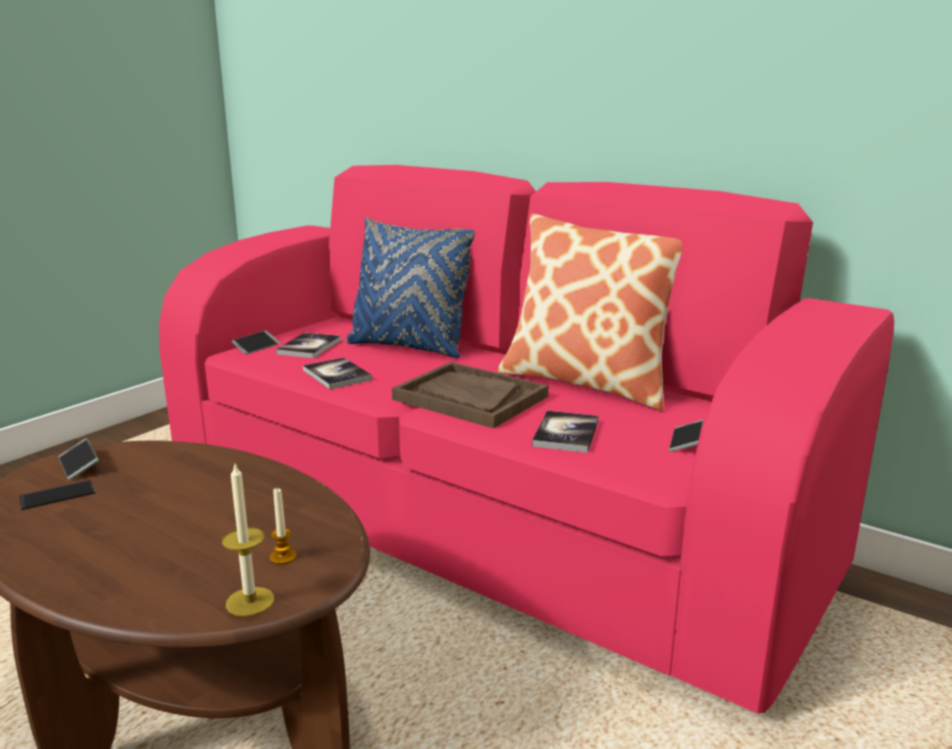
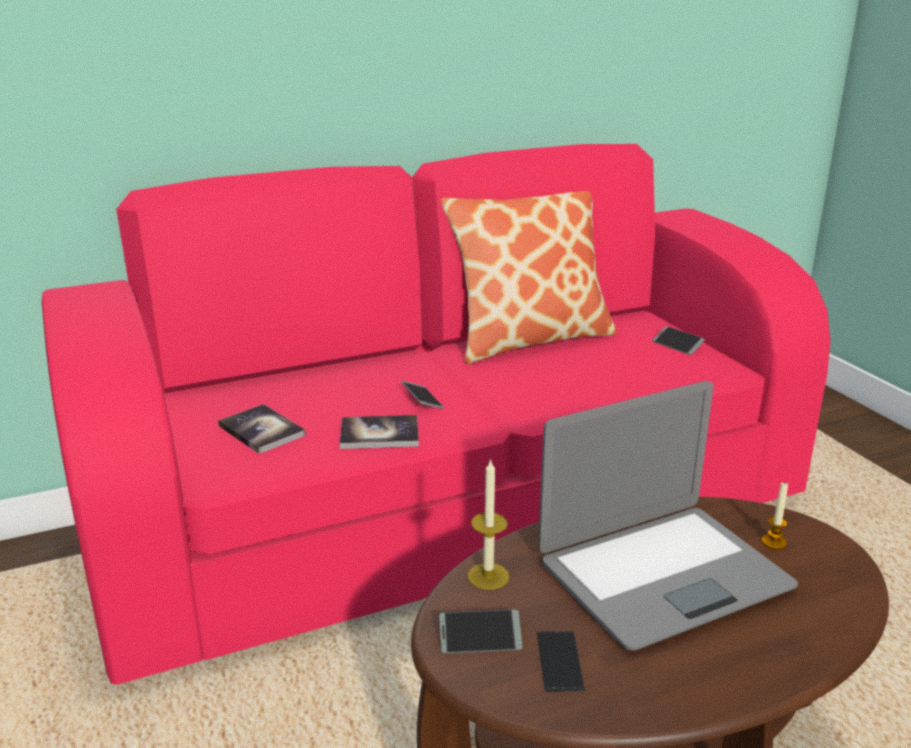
camera: 60 degrees left, 5 degrees up
(195, 513) = (662, 574): none -> laptop
(250, 601) = (843, 570): candle -> candle (488, 576)
(256, 347) = (213, 461): phone -> phone (422, 400)
(409, 347) = (339, 382): blue pillow -> none
(469, 398) = (516, 390): brown tray -> none
(566, 433) = (629, 376): book -> none

